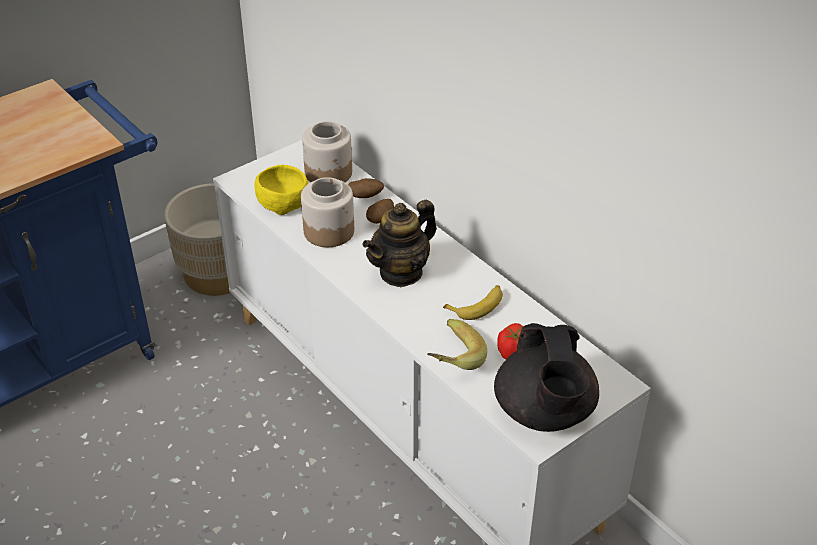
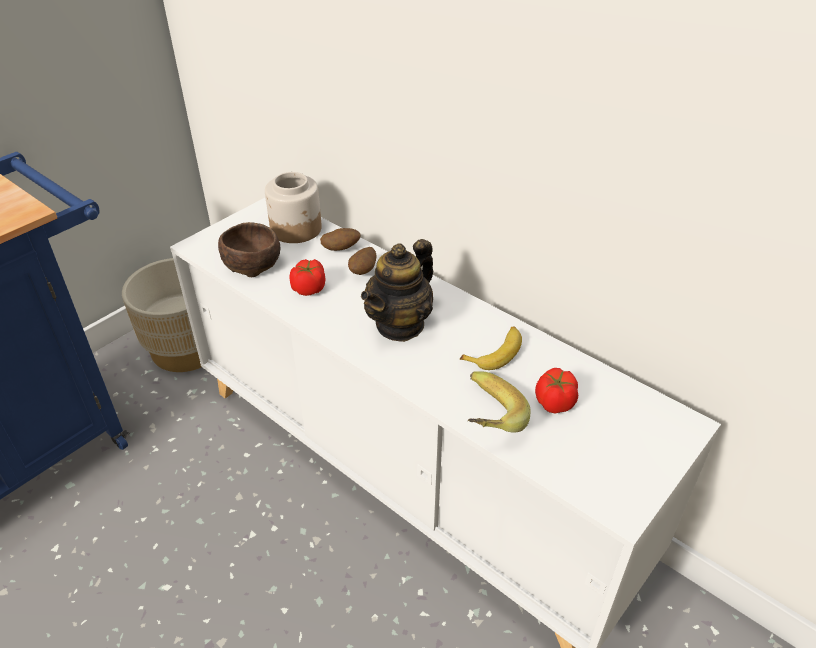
camera: 10 degrees left, 0 degrees up
(283, 202) = (252, 263): yellow bowl -> brown bowl
(329, 231) = (309, 288): jar -> tomato
(544, 412) = (615, 472): black teapot -> none

